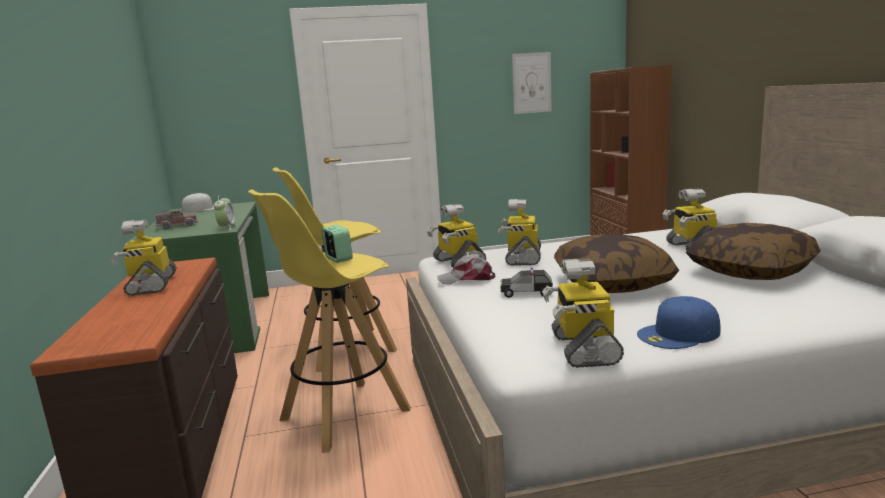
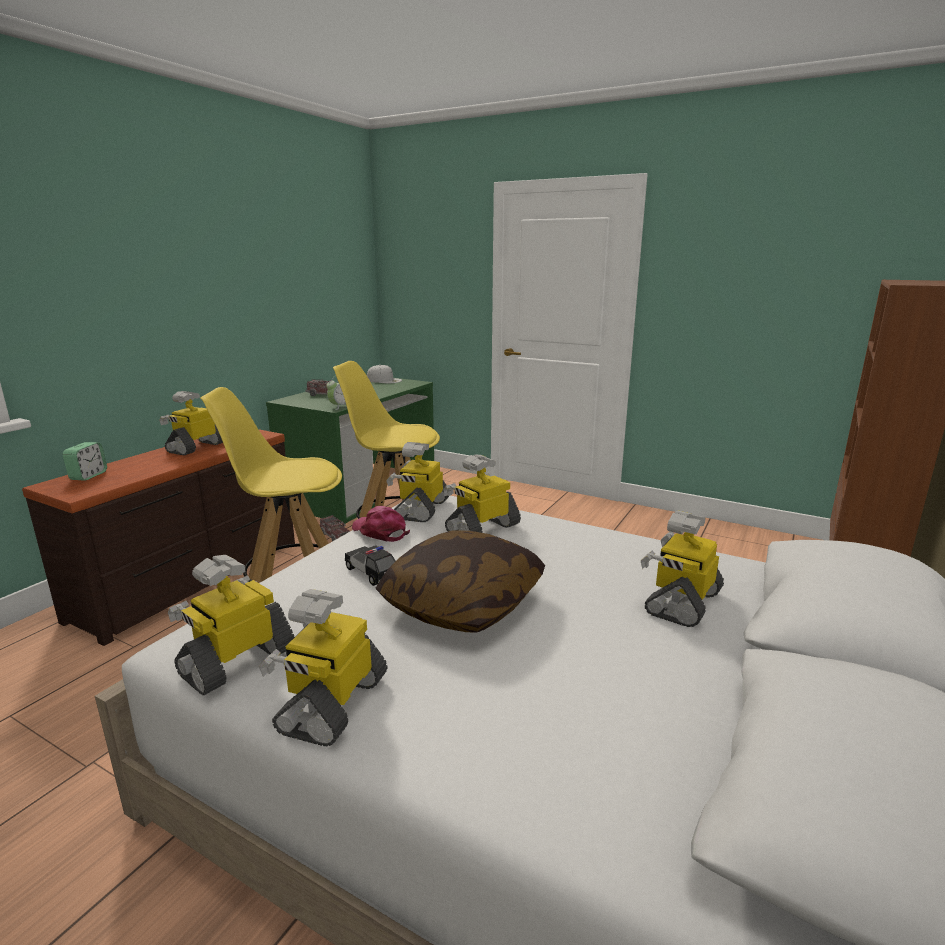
camera: 40 degrees right, 5 degrees up
(263, 359) = (335, 535): none -> toy truck
(338, 259) = (299, 469): alarm clock -> alarm clock (88, 476)
(467, 279) = (380, 531): grey cap -> pink cap
(532, 83) = (782, 287): picture -> none
(679, 334) = (332, 703): blue cap -> toy robot
(751, 271) = (648, 676): pillow -> none

